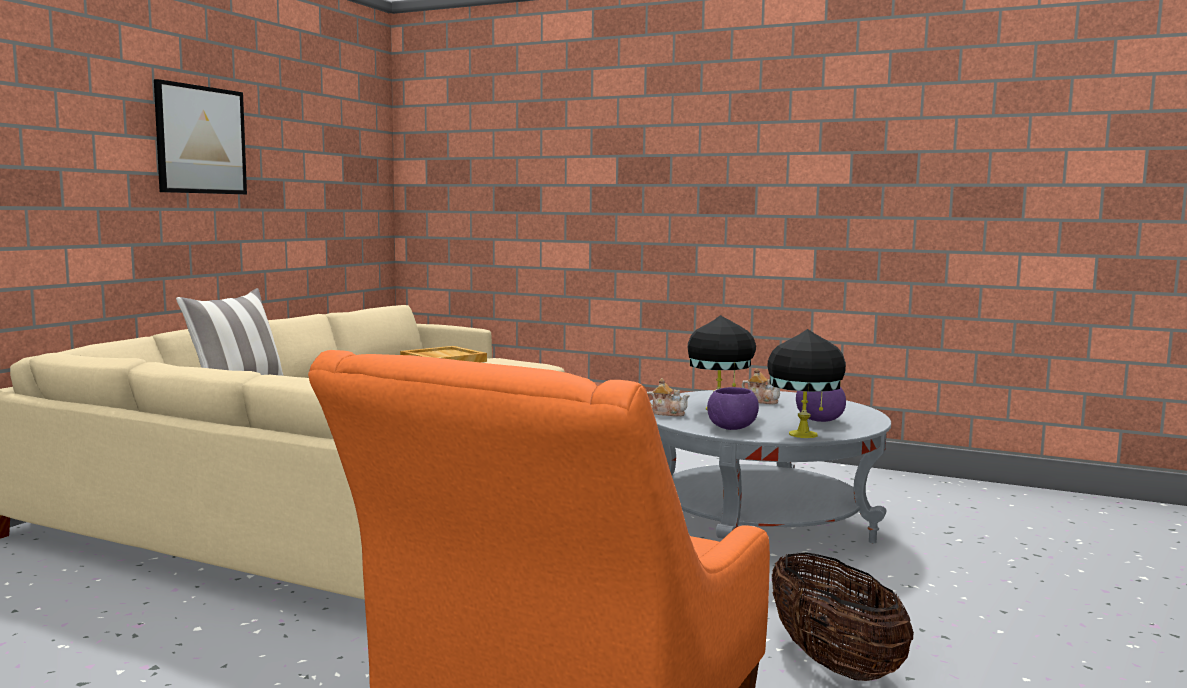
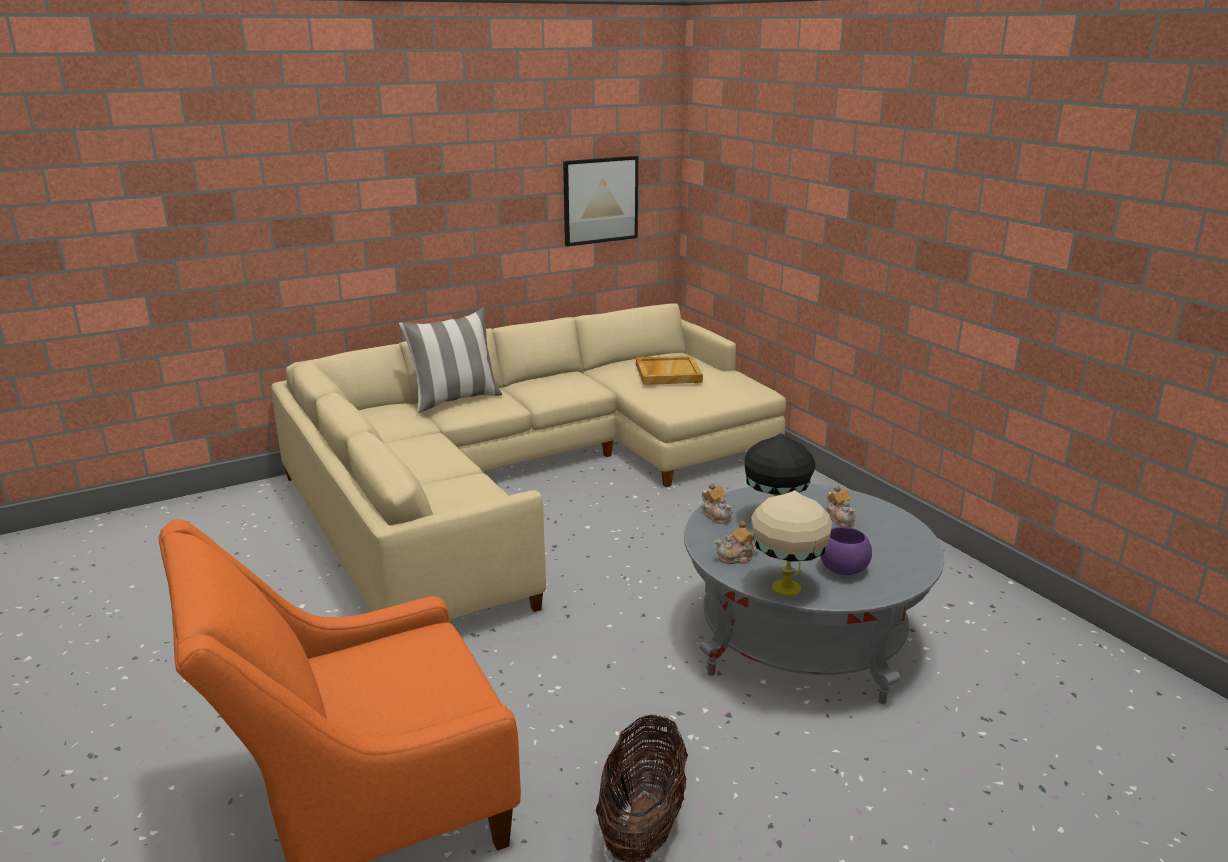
camera: 35 degrees right, 15 degrees up
(200, 140) = (457, 172): picture -> picture (600, 200)
(733, 428) = (737, 558): purple bowl -> teapot
(803, 435) = (785, 589): black table lamp -> beige table lamp

